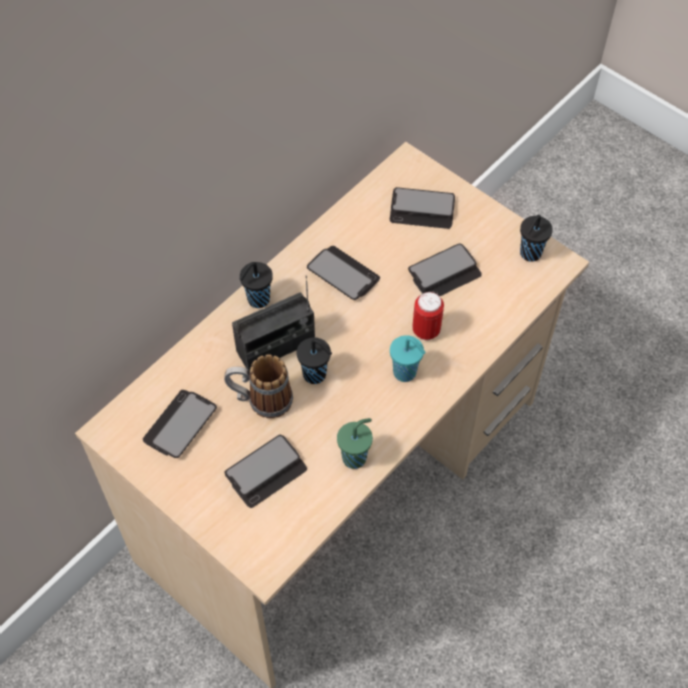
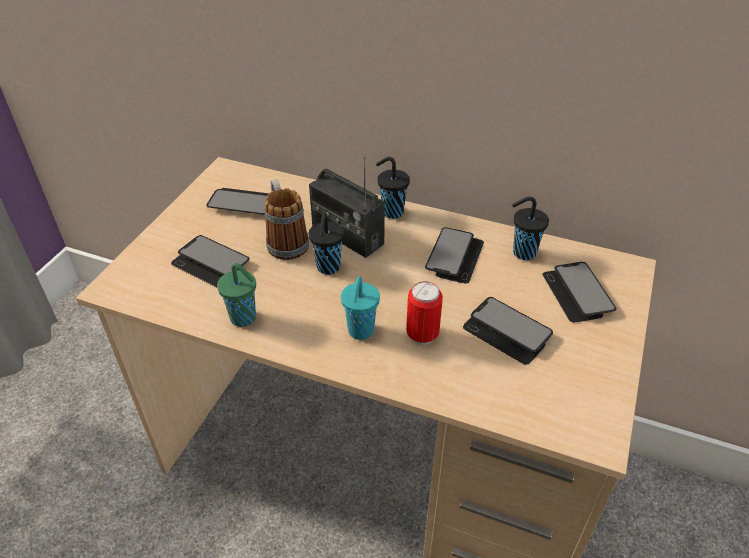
camera: 70 degrees right, 15 degrees down
(529, 254) = (589, 404): black cup -> black cup (522, 252)

